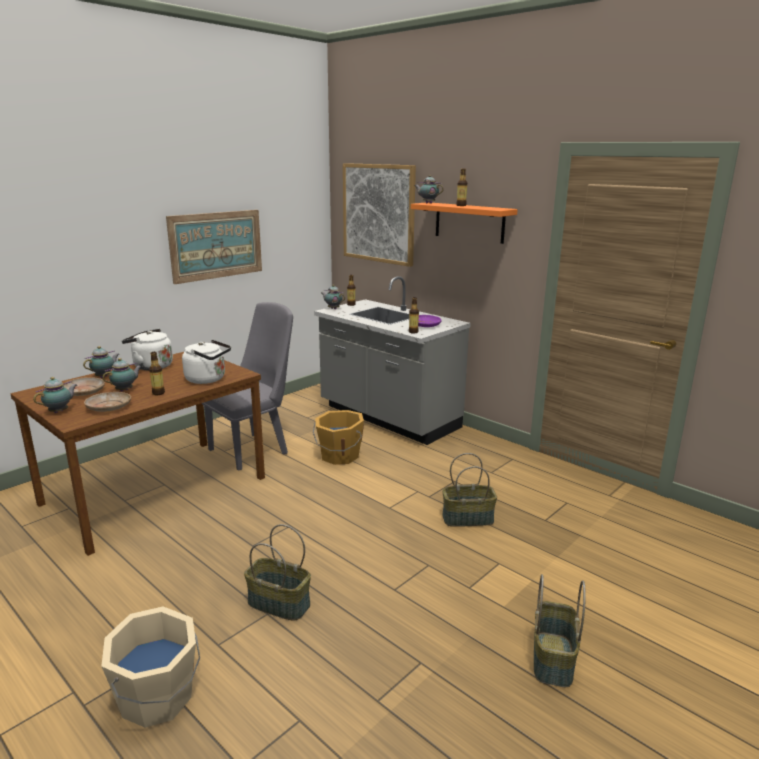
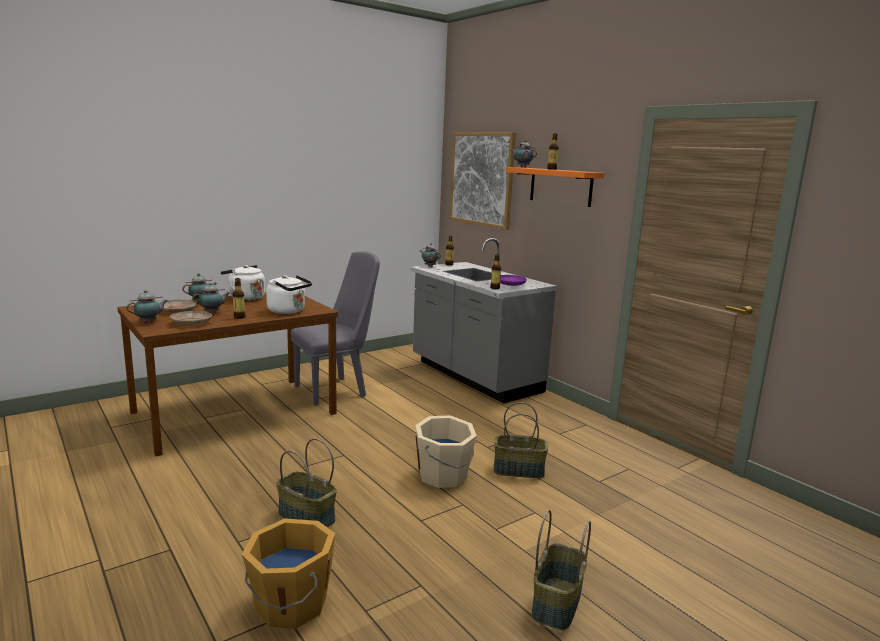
camera: 10 degrees right, 5 degrees down
(158, 697) = (168, 575): beige bucket -> beige bucket (444, 476)
(216, 245) = (325, 199): picture -> none
(339, 456) = (413, 403): orange bucket -> orange bucket (290, 605)

